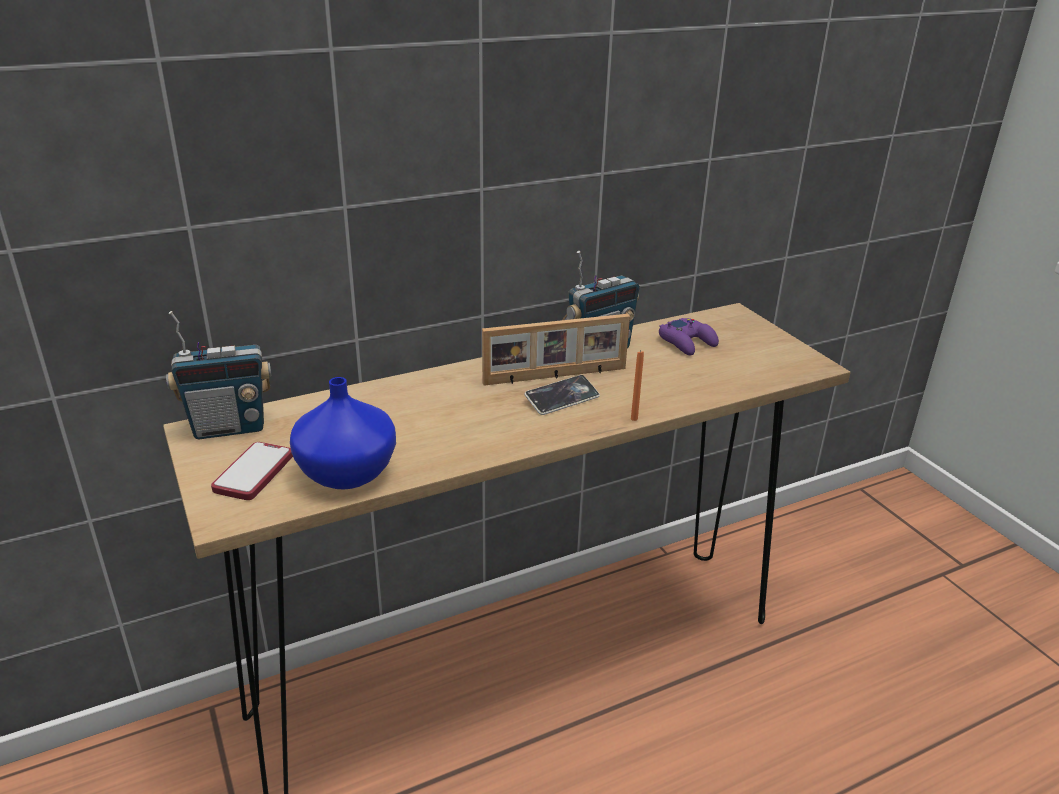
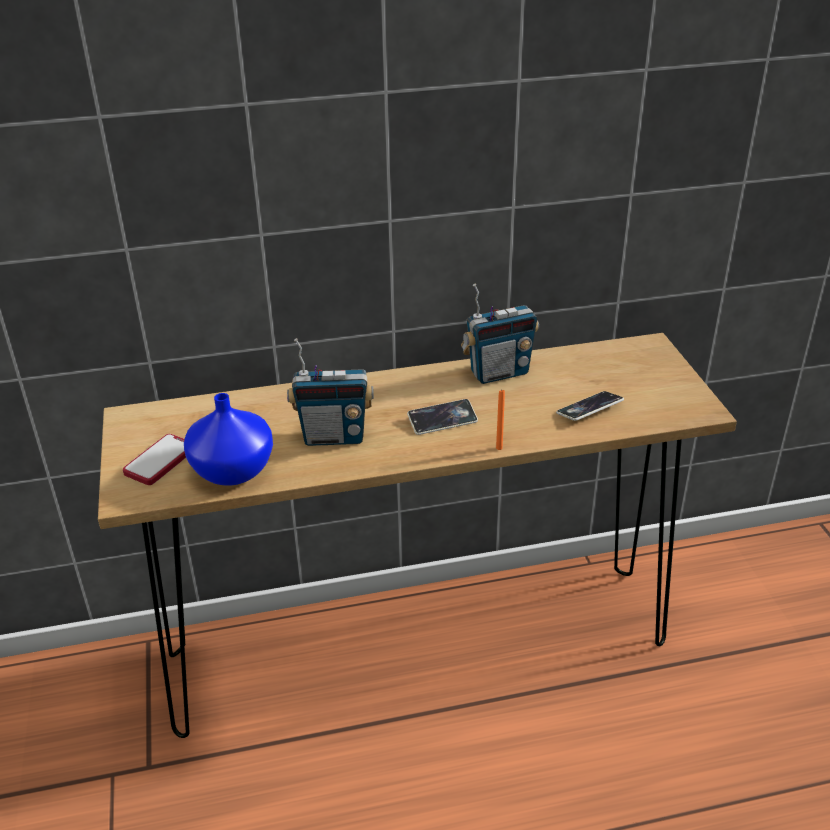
camera: 15 degrees right, 5 degrees up
(229, 427) = (153, 417): radio -> radio (334, 437)
(555, 376) = (446, 397): picture frame -> none
(687, 342) = (588, 373): purple game controller -> none
(706, 374) = (589, 409): none -> phone

